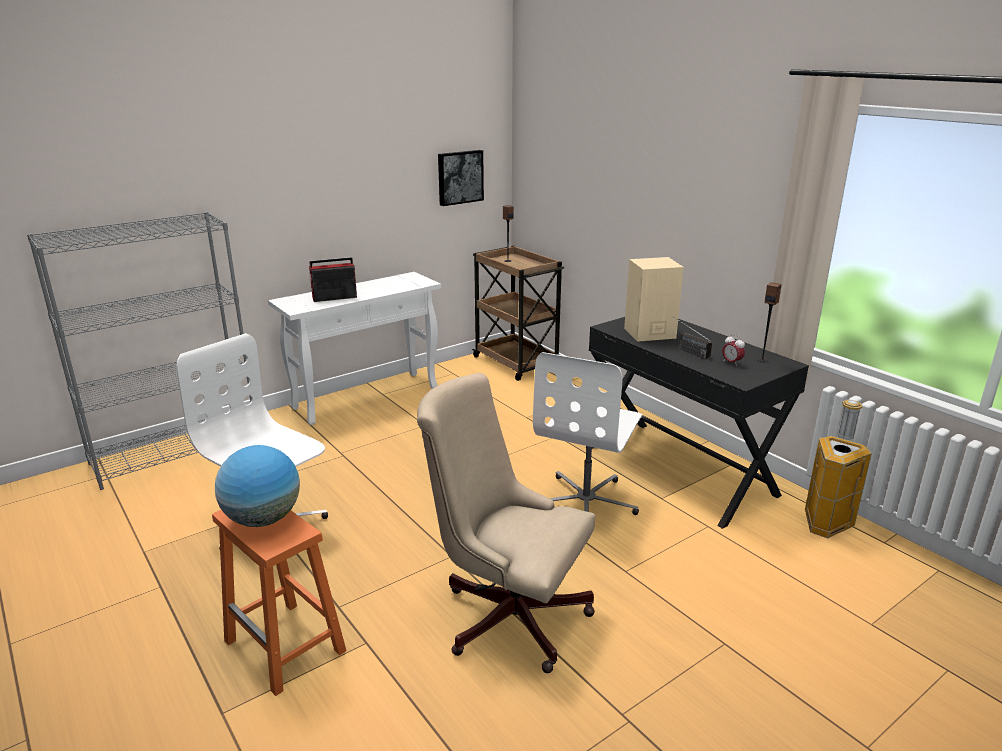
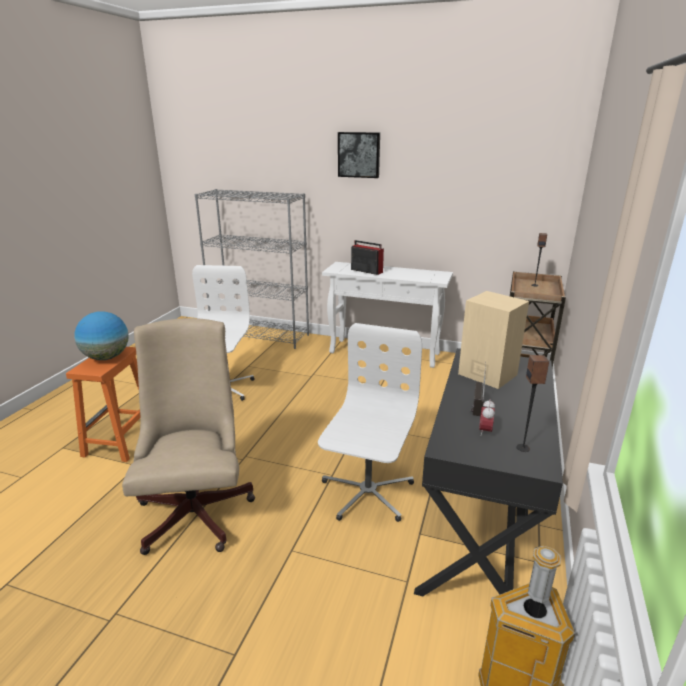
camera: 55 degrees right, 0 degrees up
(459, 177) = (515, 201): picture -> picture (359, 155)
(587, 502) = (367, 492): white office chair -> white office chair turned 120 degrees clockwise

